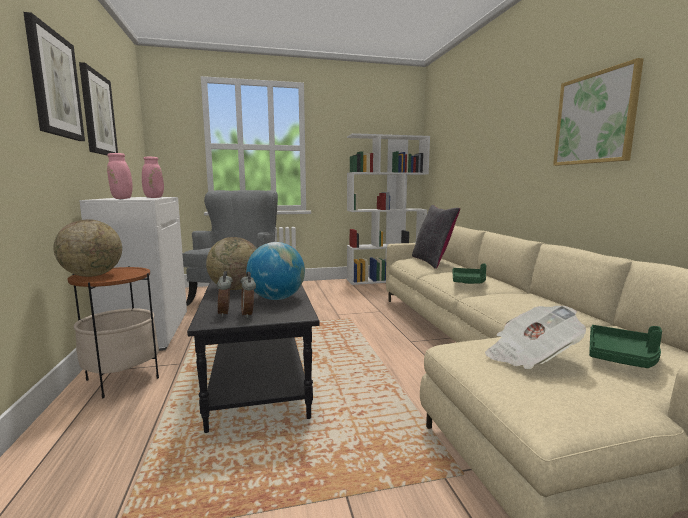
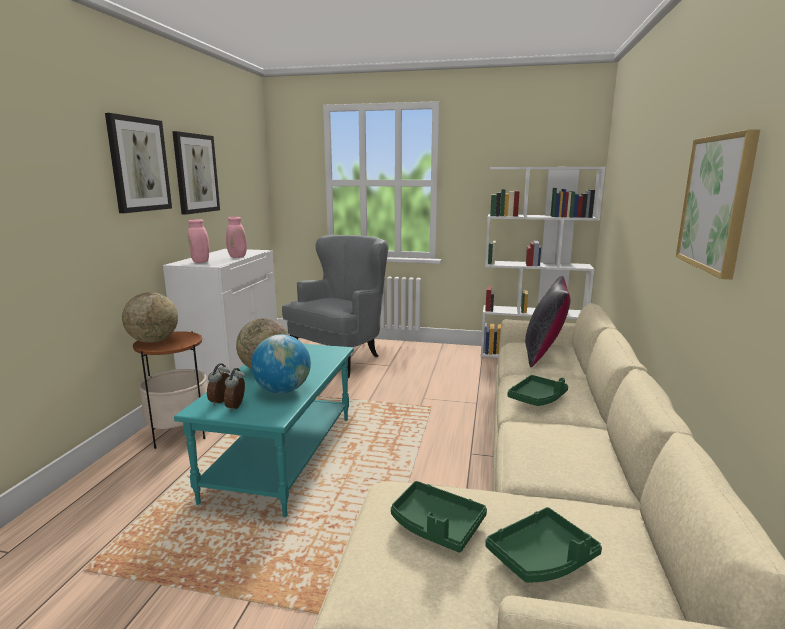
camera: 25 degrees right, 5 degrees up
(259, 375) = (284, 457): black coffee table -> turquoise coffee table
(529, 357) = (436, 525): newspaper -> green tray

